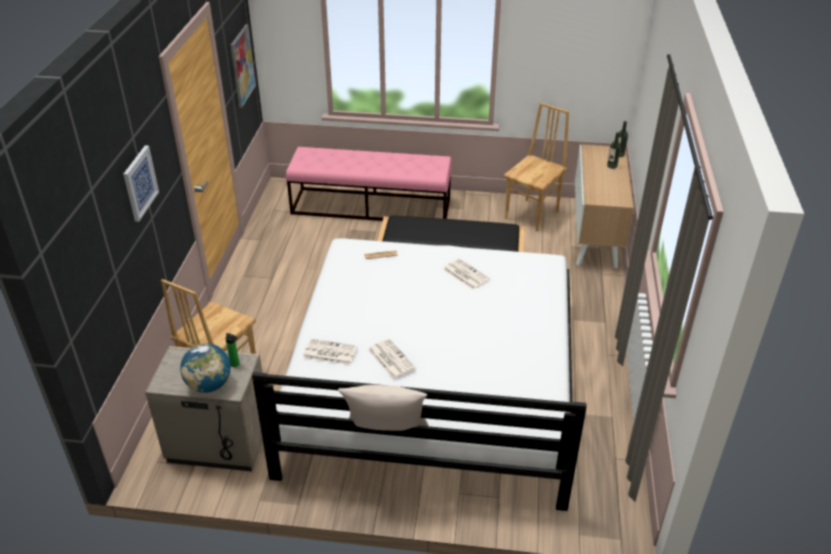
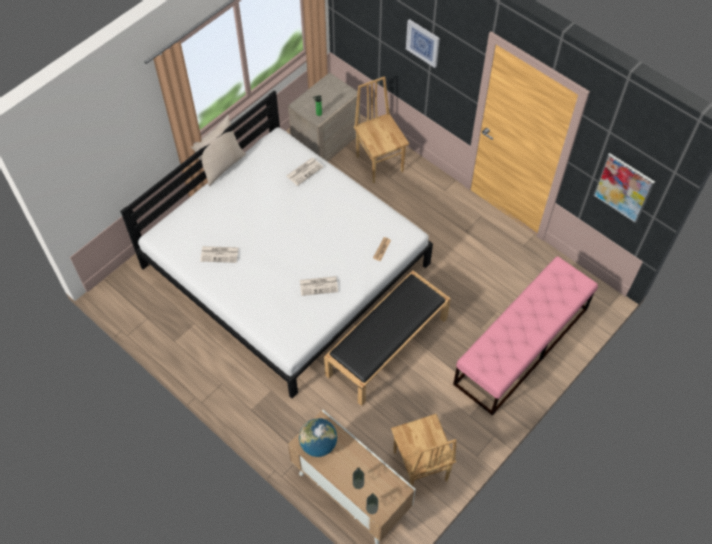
camera: 125 degrees right, 20 degrees up
(209, 385) = (311, 97): globe -> globe (318, 444)
(390, 359) = (273, 196): newspaper -> newspaper (220, 254)

